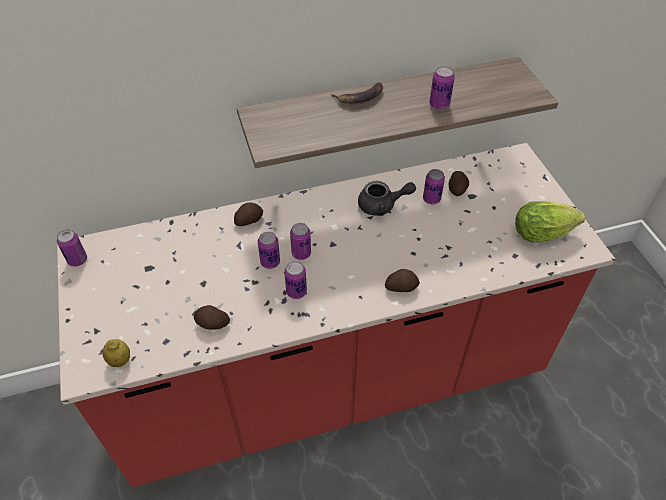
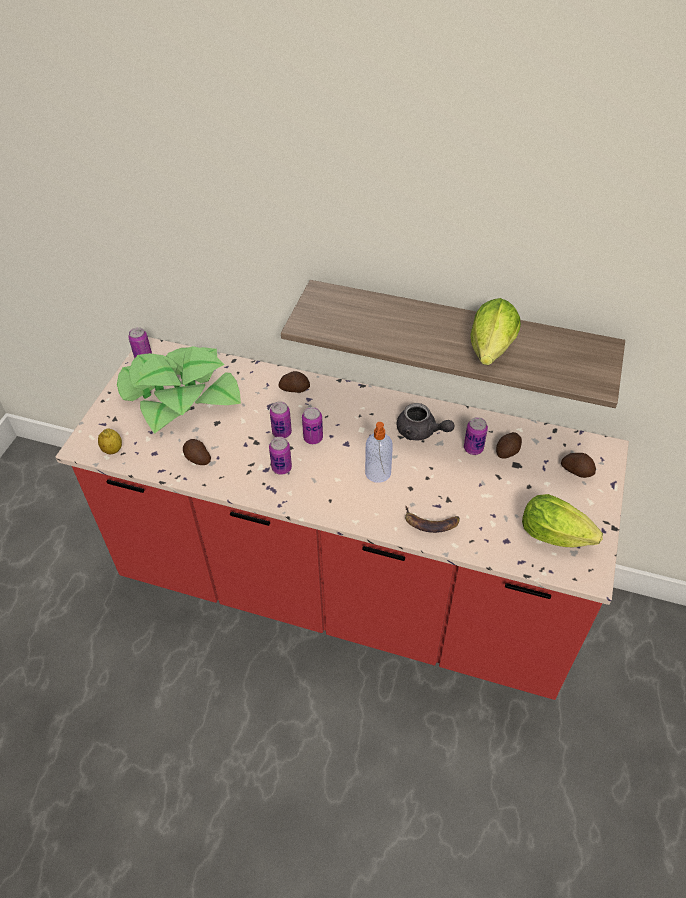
camera: 35 degrees right, 0 degrees up
(145, 275) = (180, 394): none -> potted plant
(360, 97) = (423, 314): banana -> banana (430, 522)
(378, 255) = (377, 473): none -> soap dispenser
(401, 286) = (372, 511): potato -> potato (577, 470)
(439, 104) = (490, 352): can -> lettuce

